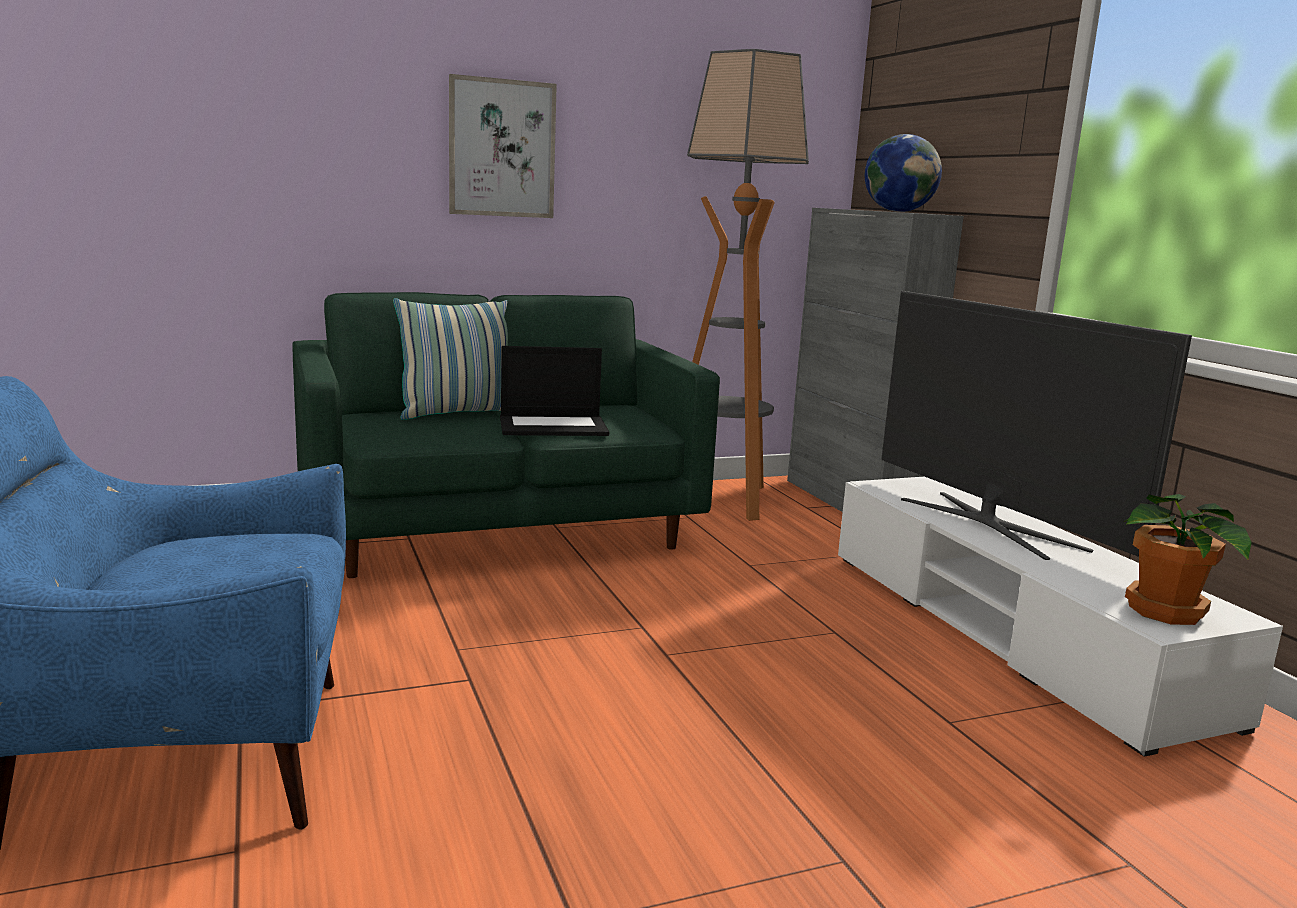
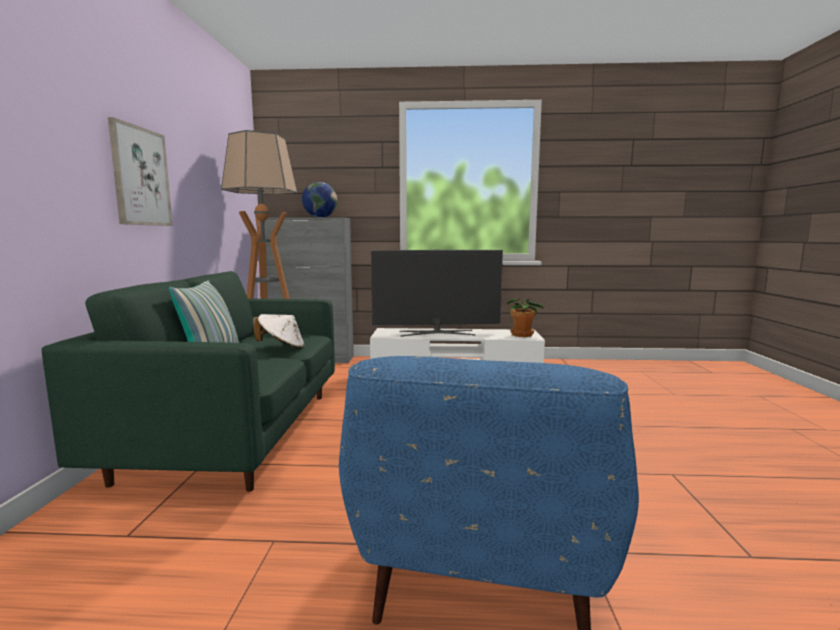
camera: 65 degrees left, 5 degrees down
(554, 426) = (281, 348): laptop -> white hat

